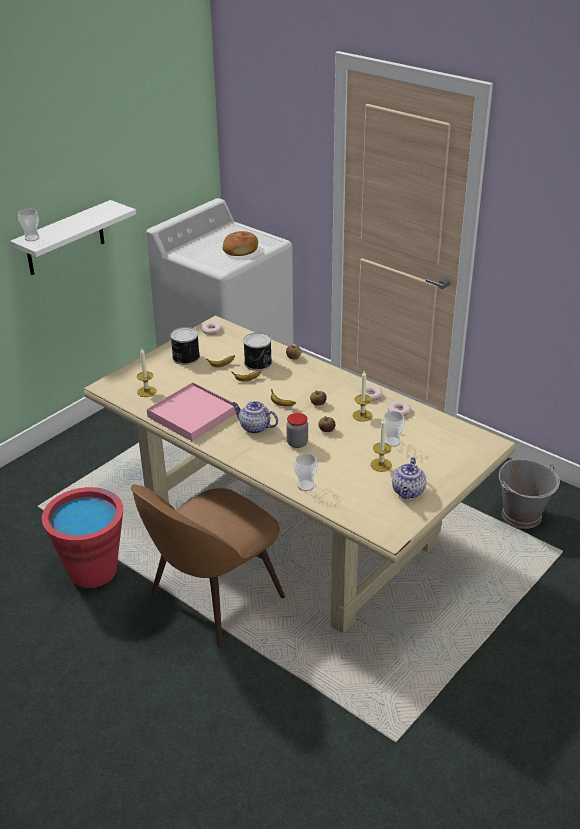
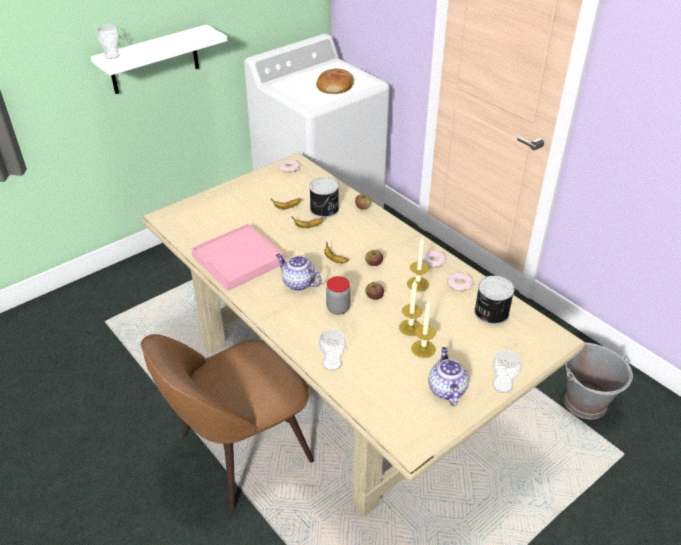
camera: 10 degrees right, 5 degrees up
(93, 571) = (133, 400): red bucket -> none
(146, 391) = (202, 227): candle -> candle (410, 327)
(185, 358) = (253, 195): can -> can (490, 313)
(392, 442) = (442, 321): cup -> cup (502, 385)
(408, 492) = (446, 389): teapot -> teapot turned 150 degrees clockwise

